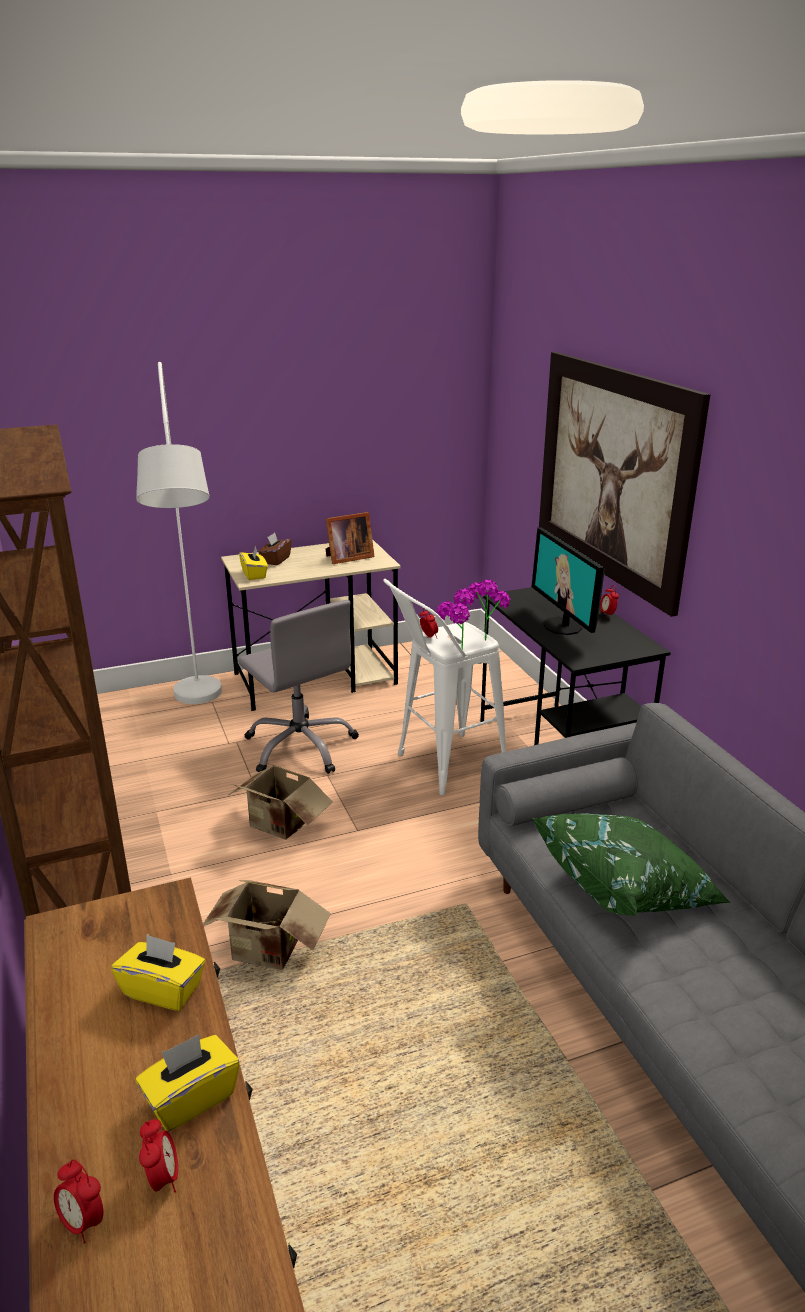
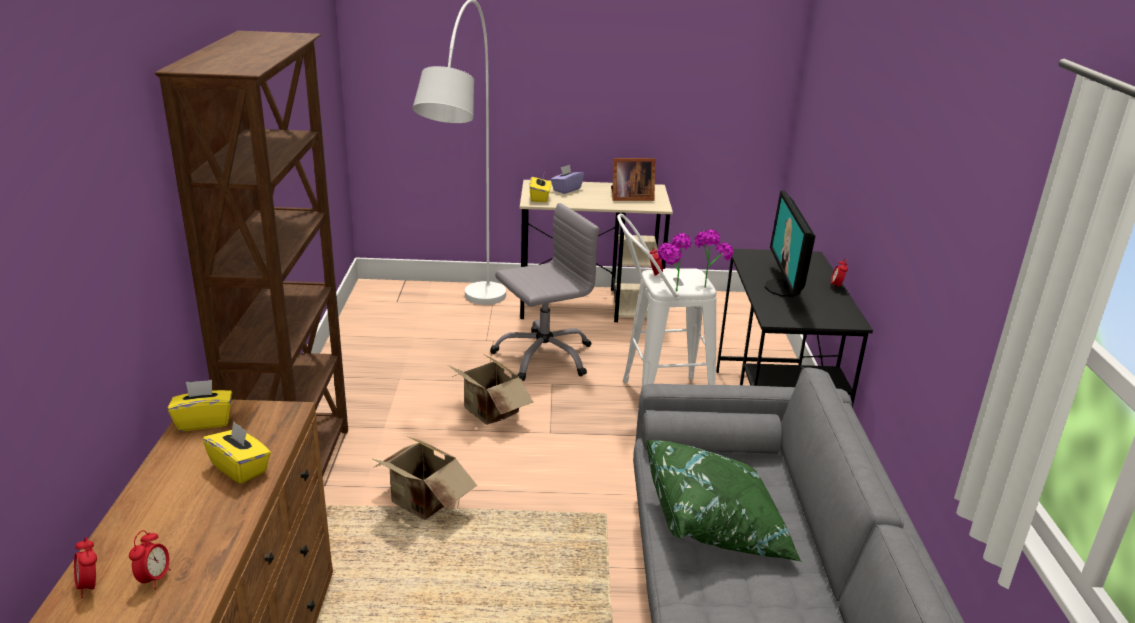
camera: 20 degrees right, 0 degrees up
(191, 1098) = (207, 538): yellow tissue box -> yellow tissue box (204, 421)
(275, 560) = (566, 189): brown tissue box -> purple tissue box
(301, 746) = (543, 356): grey office chair -> grey office chair turned 105 degrees counterclockwise
(613, 474) = (863, 149): picture -> none

